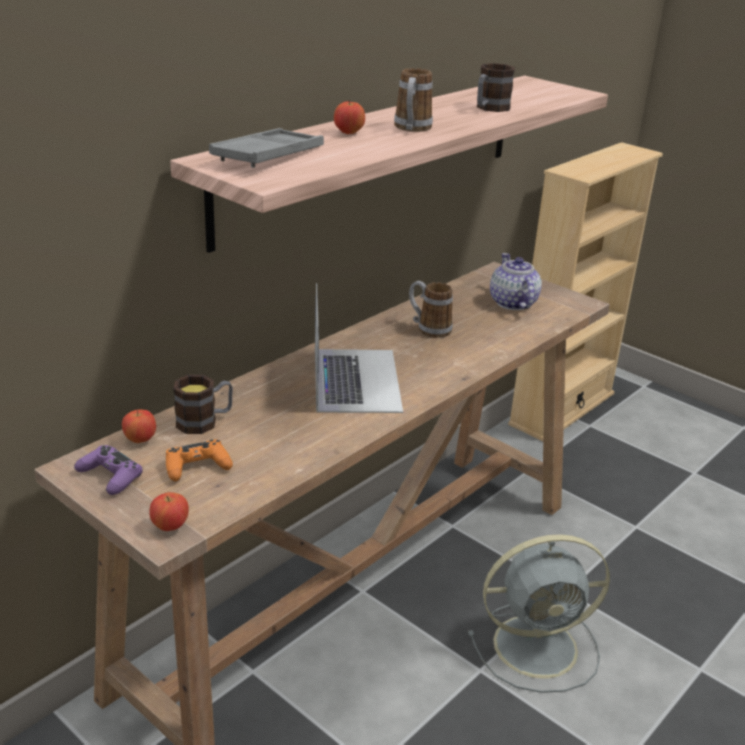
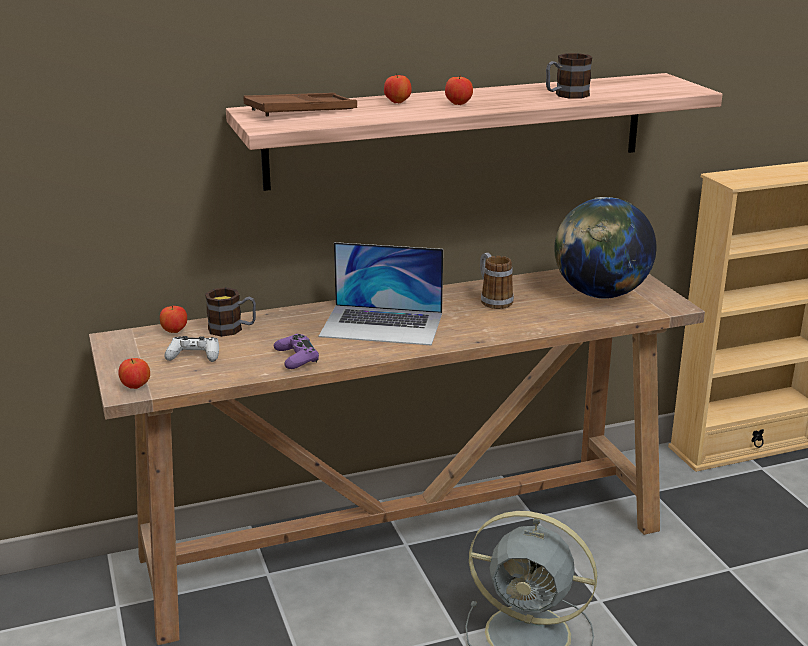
camera: 30 degrees right, 5 degrees down
(110, 476) = (130, 349): purple game controller -> purple game controller (296, 358)
(197, 467) = (194, 356): orange game controller -> white game controller
(268, 156) = (301, 112): grey tray -> brown tray
(355, 379) = (382, 324): laptop -> laptop turned 75 degrees clockwise
(411, 129) = (458, 104): mug -> apple
(512, 303) = (600, 294): teapot -> globe

